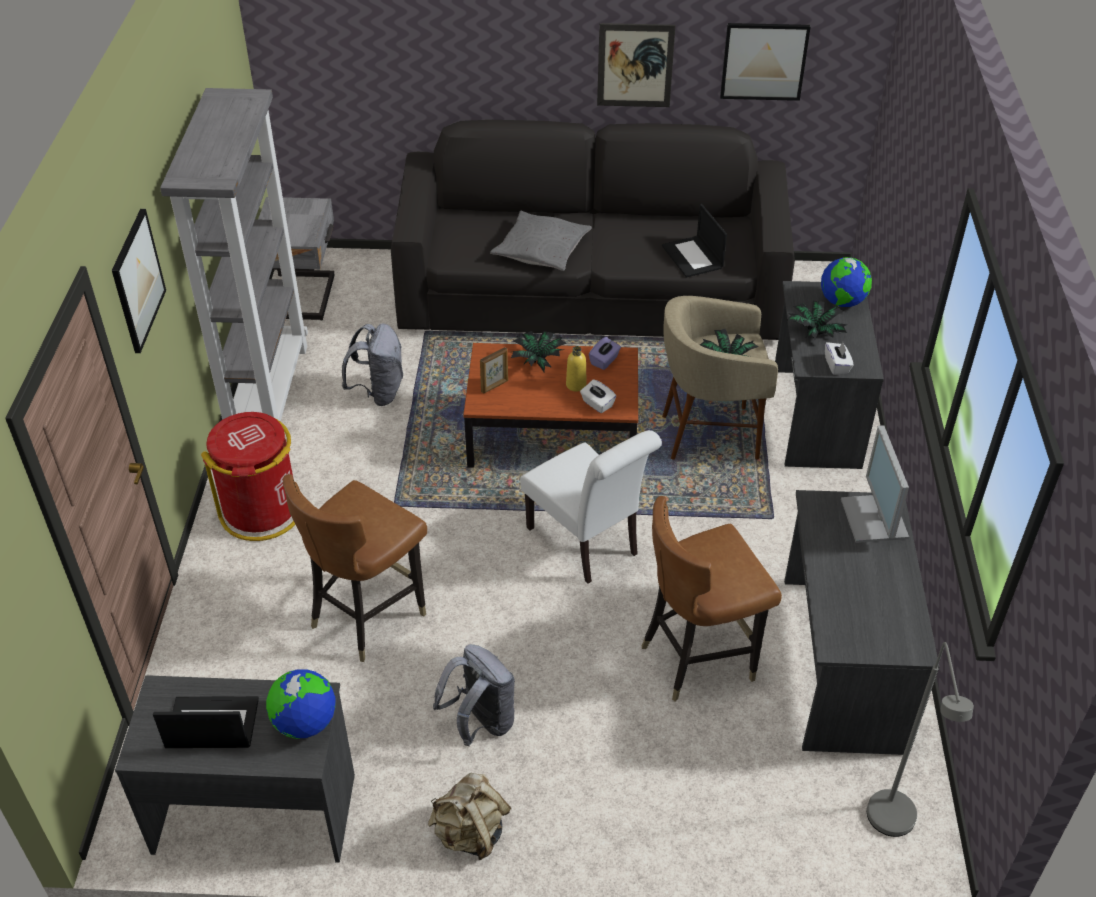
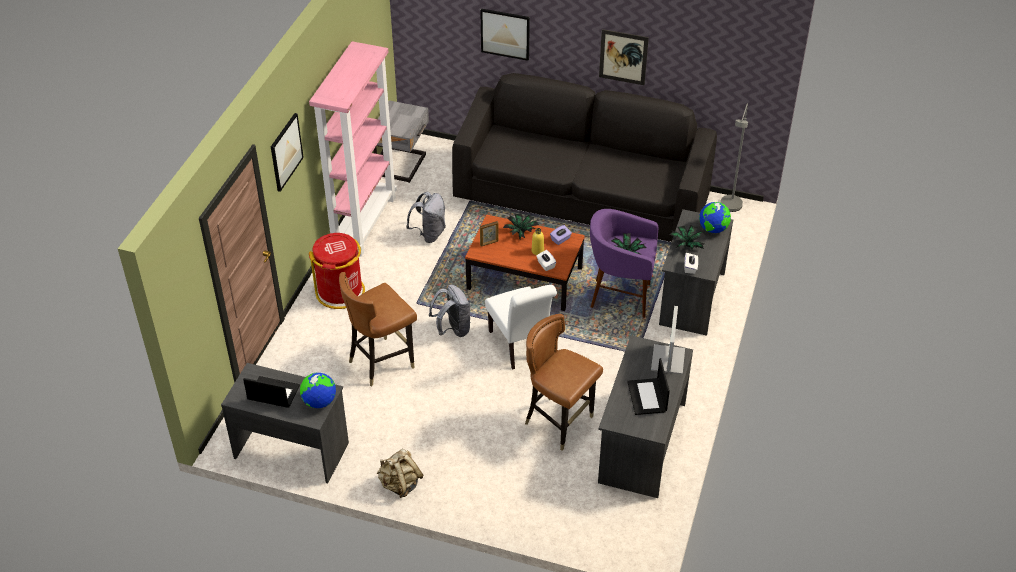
camera: 15 degrees right, 0 degrees up
(268, 393) = (364, 222): grey bookcase -> pink bookcase
(480, 722) = (424, 431): grey backpack -> grey backpack (453, 329)
(541, 249) = (547, 162): grey pillow -> none
(693, 257) = (640, 183): laptop -> laptop (647, 397)
(697, 658) = (559, 422): brown chair -> brown chair turned 45 degrees clockwise
(708, 435) = (620, 297): beige stool -> purple stool
(764, 61) = (704, 67): picture -> picture (505, 34)
(893, 827) = (630, 532): grey floor lamp -> grey floor lamp (730, 208)

